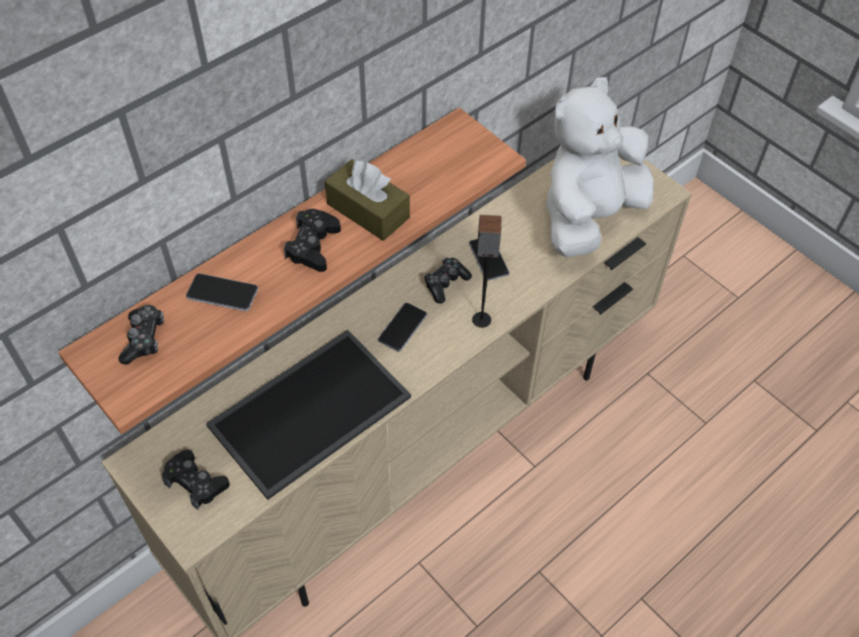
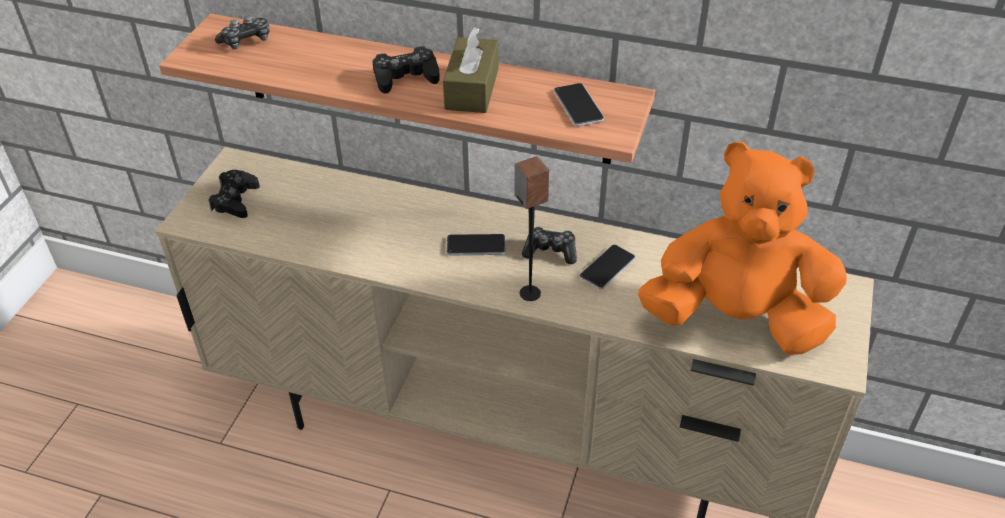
camera: 60 degrees right, 10 degrees down
(222, 293) = (318, 55): phone -> phone (578, 106)
(310, 408) = (347, 228): tray -> none
(589, 217) = (736, 318): white plush toy -> orange plush toy

